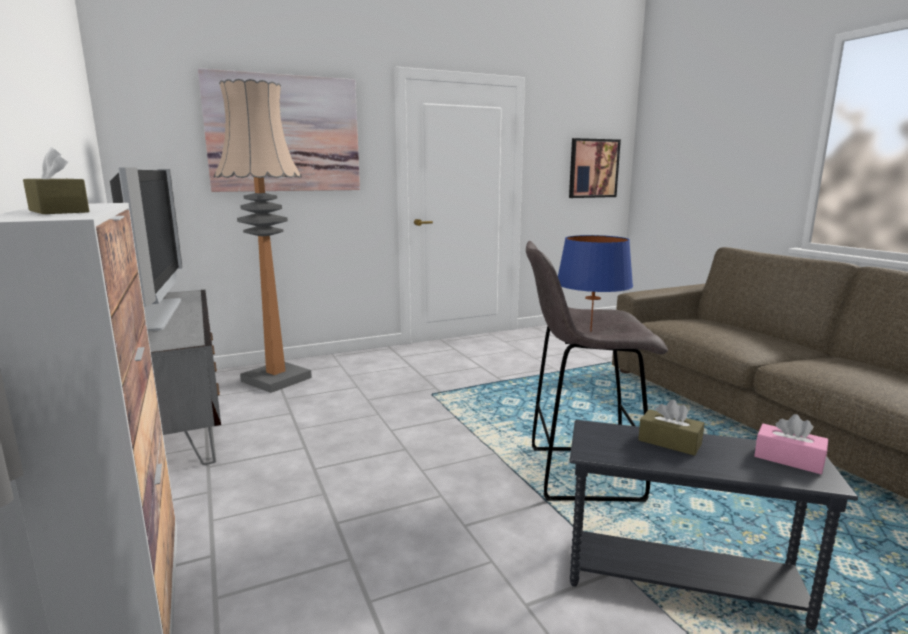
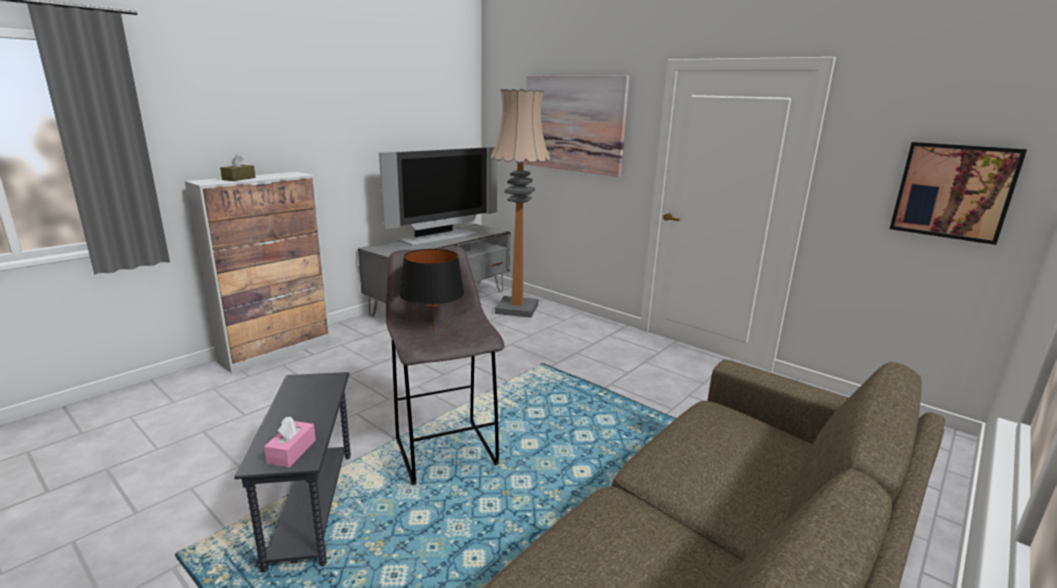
camera: 65 degrees right, 5 degrees up
(590, 331) = (433, 331): blue table lamp -> black table lamp
(669, 442) = (315, 405): brown tissue box -> none

